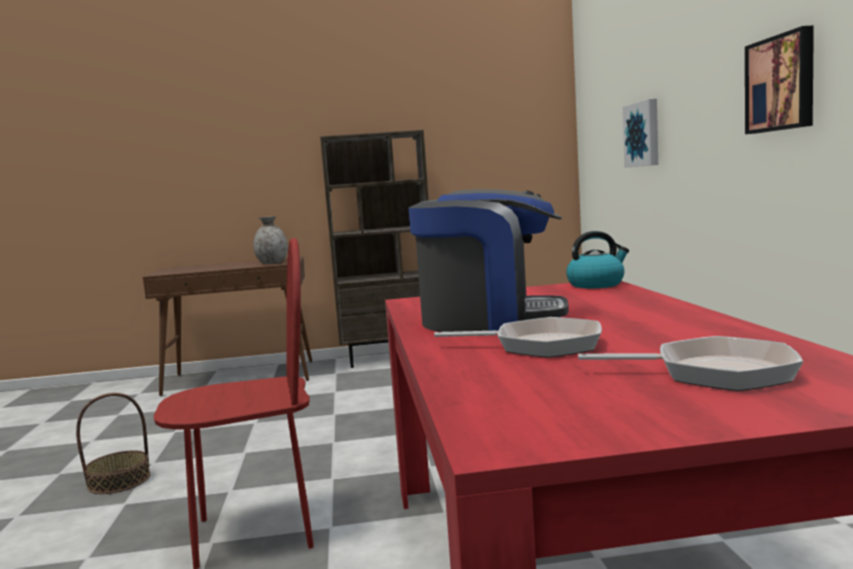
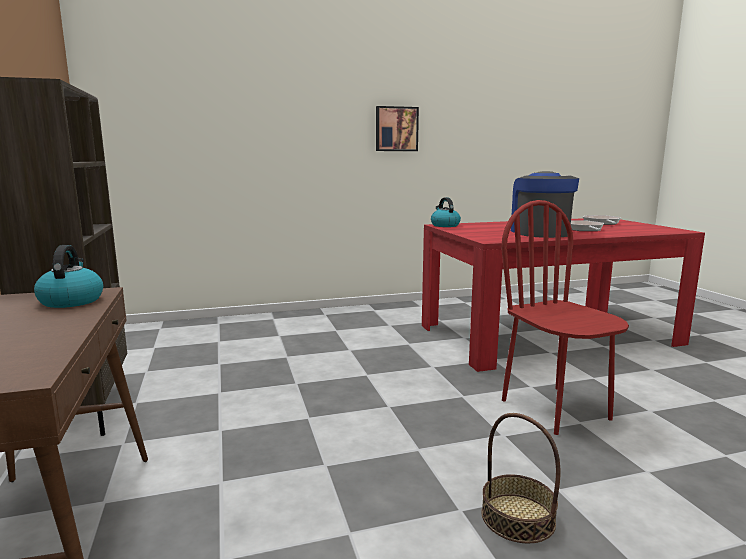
camera: 100 degrees left, 5 degrees up
(272, 263) = (71, 301): grey vase -> kettle
(643, 134) = (243, 139): picture -> none

